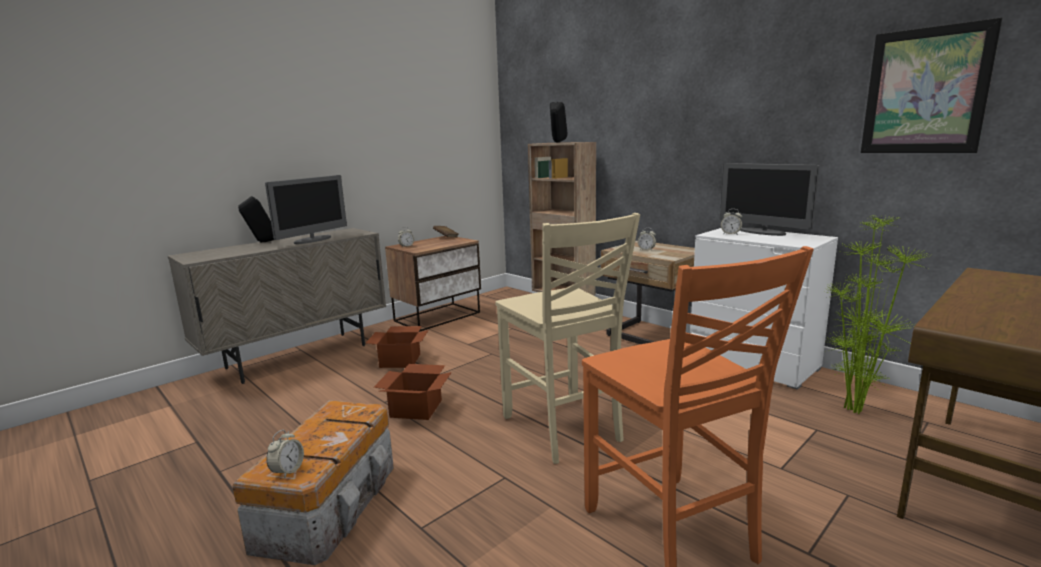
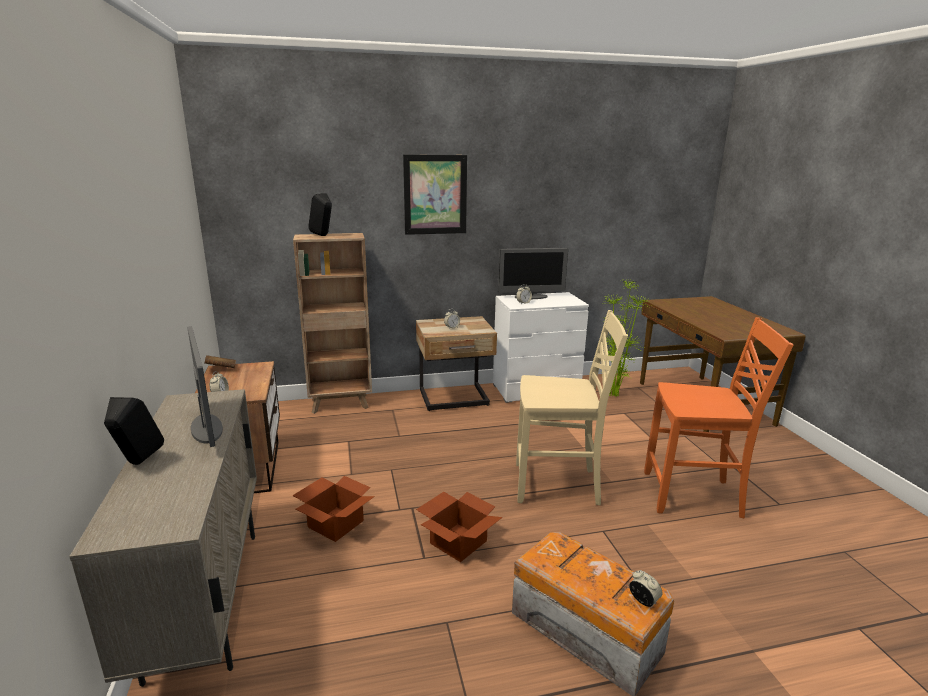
camera: 60 degrees left, 5 degrees up
(925, 91) = (608, 201): picture -> picture (435, 195)

